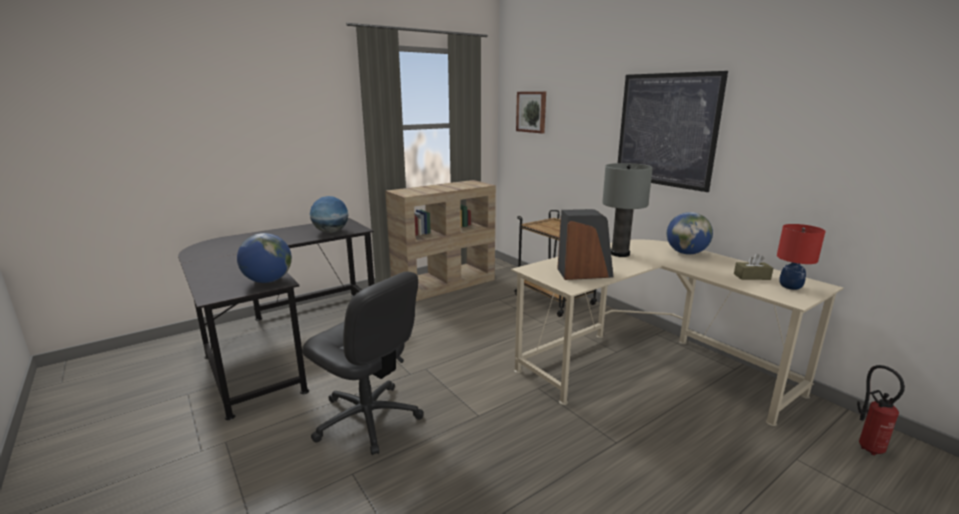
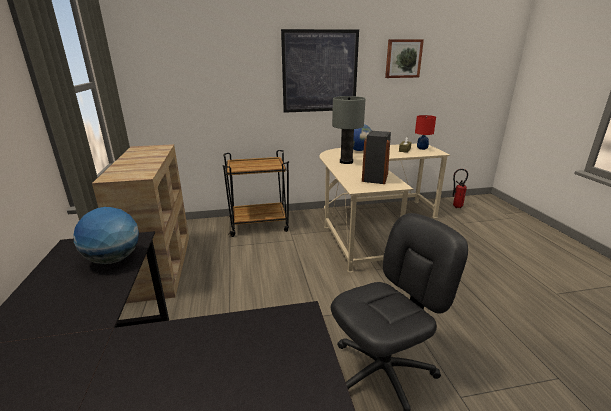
camera: 65 degrees left, 5 degrees up
(268, 281) = (286, 327): globe -> none
(531, 112) = (169, 64): picture -> picture (403, 58)

